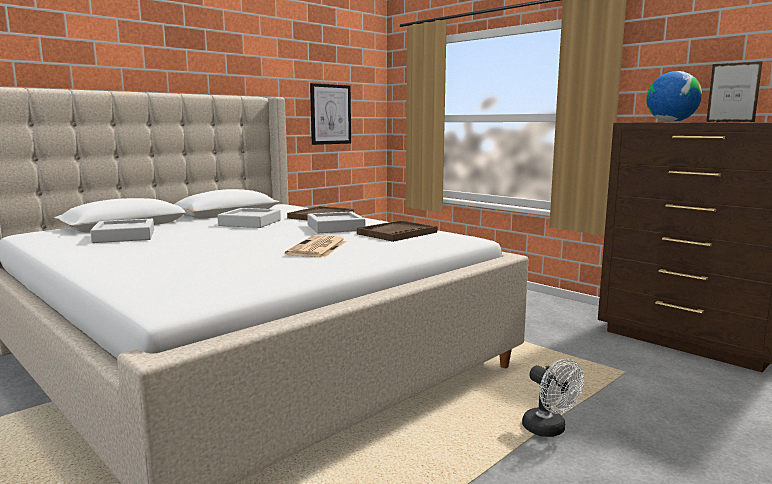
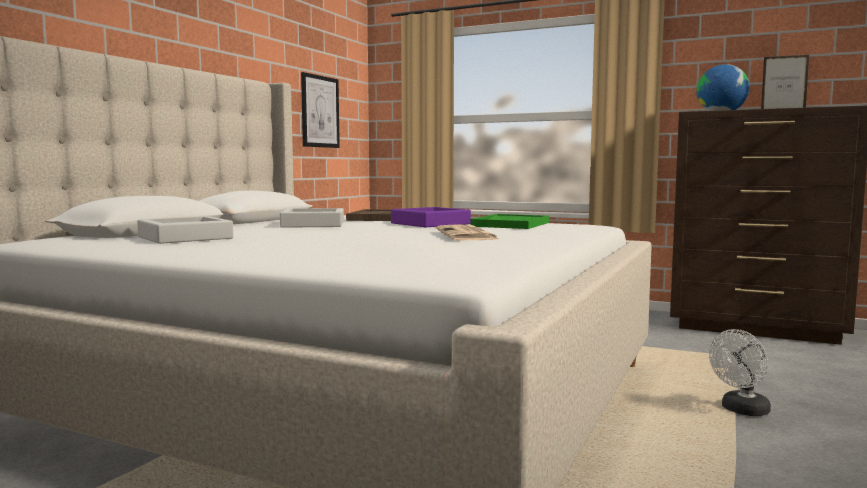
camera: 20 degrees left, 5 degrees down
(335, 227) = (430, 223): grey tray -> purple tray
(397, 233) = (511, 224): brown tray -> green tray
(549, 430) = (741, 411): white fan -> white fan turned 105 degrees clockwise

